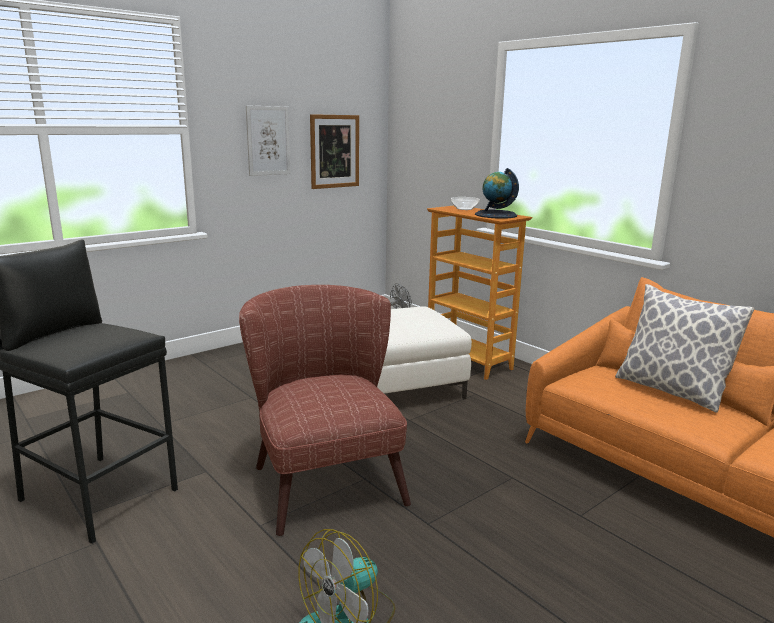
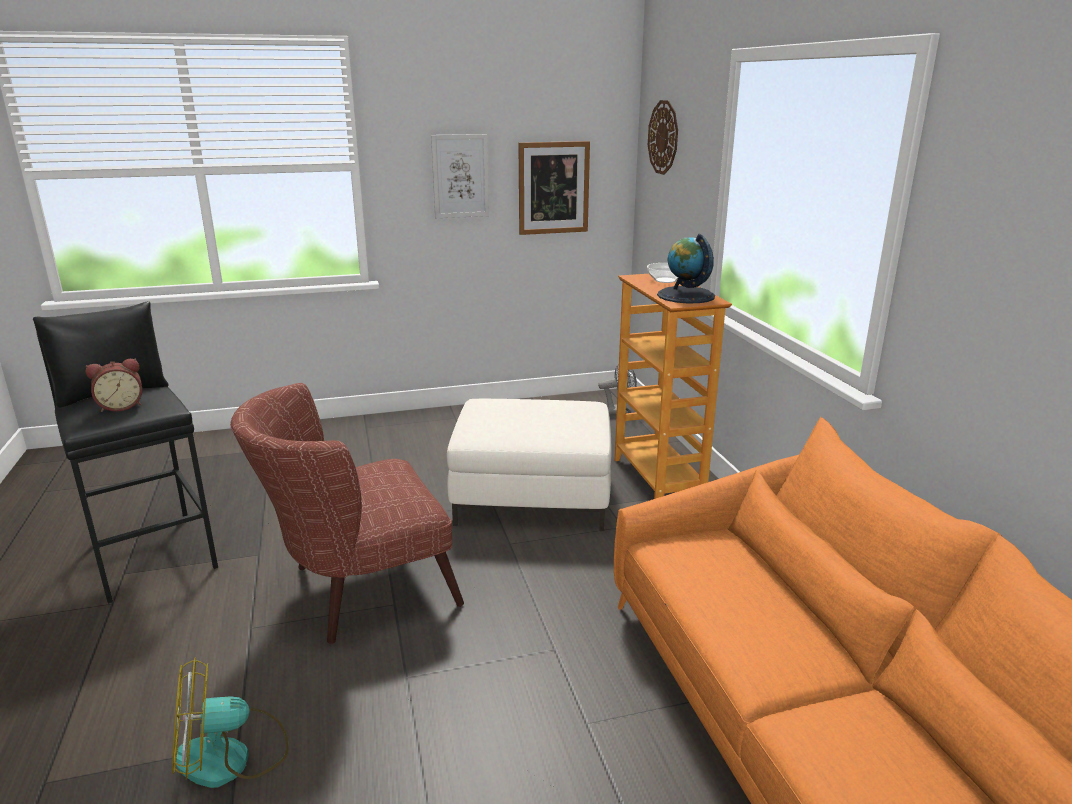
camera: 25 degrees right, 5 degrees up
(89, 339) = (121, 406): none -> alarm clock
(324, 476) = (357, 590): brown armchair -> brown armchair turned 120 degrees counterclockwise
(422, 110) = (663, 137): none -> wall clock
(670, 390) = (778, 592): pillow -> none

